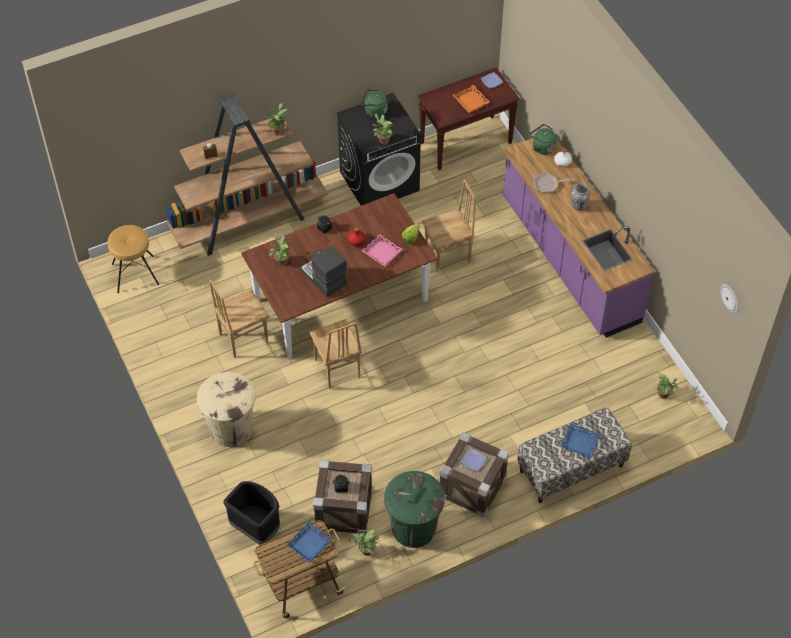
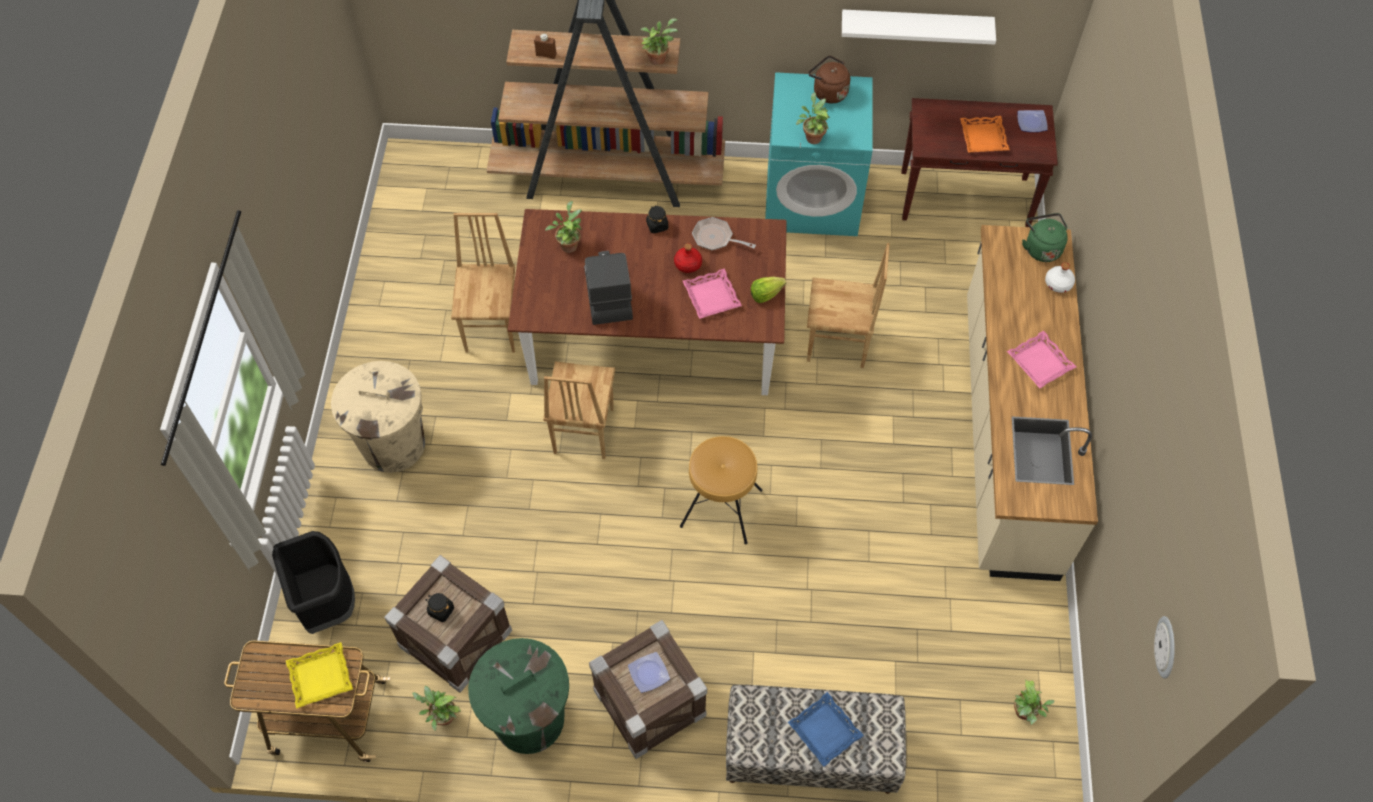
camera: 30 degrees right, 5 degrees up
(135, 273) = (423, 181): brown stool -> brown stool (721, 507)
(243, 338) = (493, 328): brown chair -> brown chair turned 90 degrees clockwise
(309, 544) = (320, 678): blue tray -> yellow tray
(374, 111) = (828, 92): green kettle -> brown kettle
(379, 181) = (812, 199): black washing machine -> turquoise washing machine
(411, 53) = (915, 26): none -> white shelf
(547, 184) = (1013, 307): frying pan -> frying pan (716, 238)
(569, 260) = (1007, 434): purple counter -> beige counter
(579, 206) = (1040, 362): vase -> pink tray

